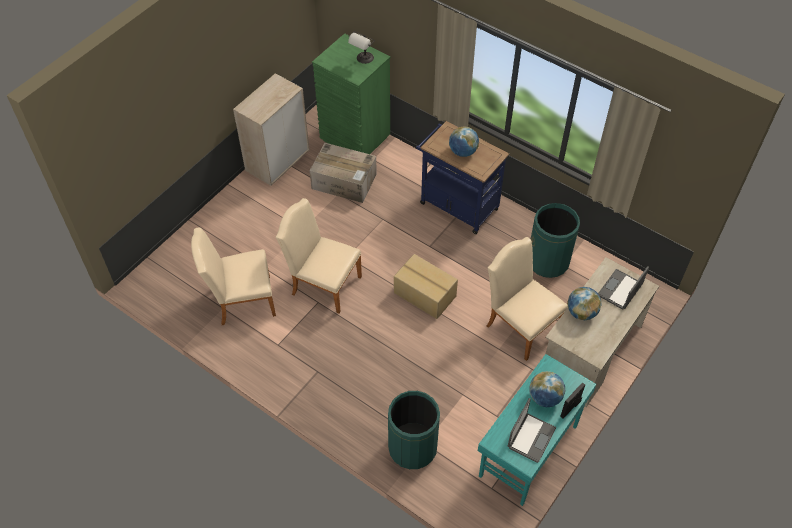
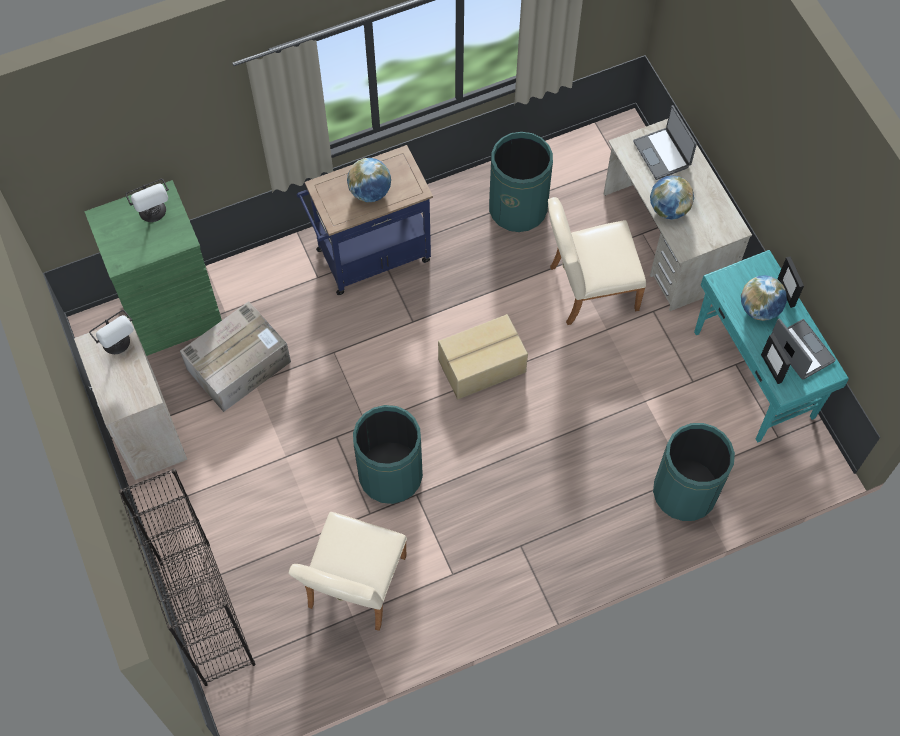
camera: 60 degrees left, 10 degrees up
(188, 240) = (206, 612): none -> black bookcase
(283, 92) = (120, 345): none -> table lamp
(322, 283) = (390, 475): beige chair -> green trash can
(504, 425) = (772, 368): none -> picture frame

